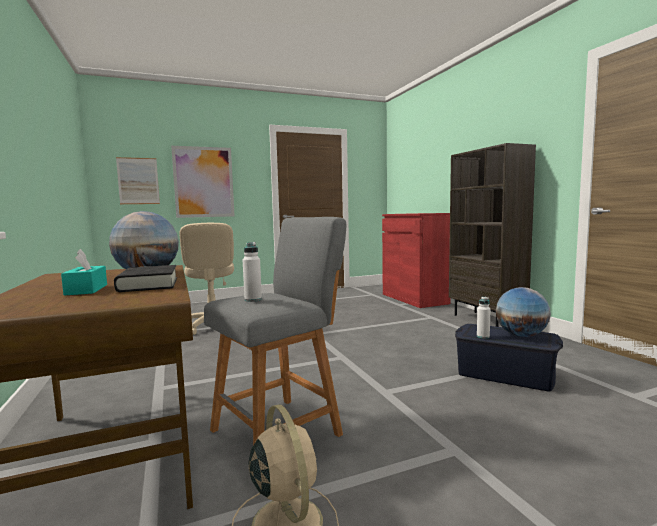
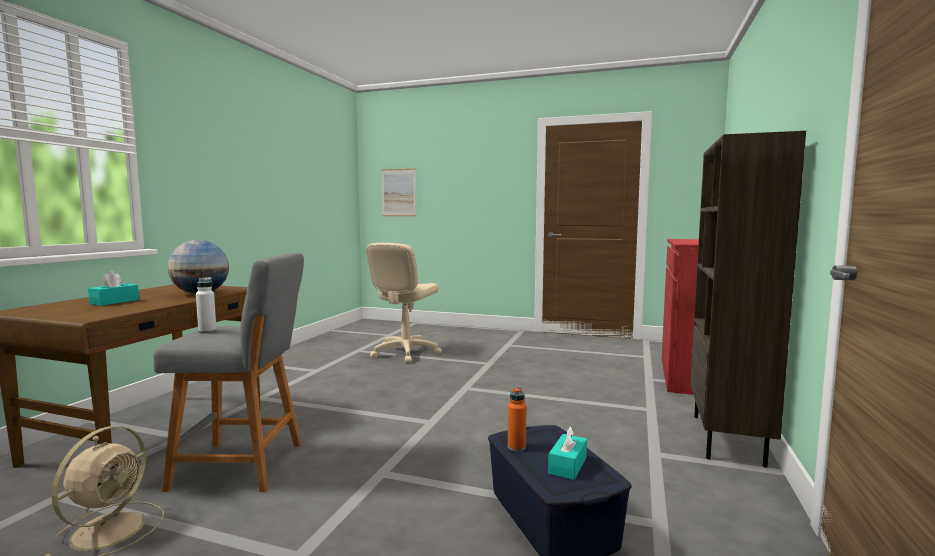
camera: 40 degrees right, 0 degrees up
(148, 285) = (147, 304): black book -> none
(203, 182) = (459, 192): picture -> none
(483, 336) = (516, 447): white bottle -> orange bottle
(521, 335) = (567, 465): globe -> turquoise tissue box

